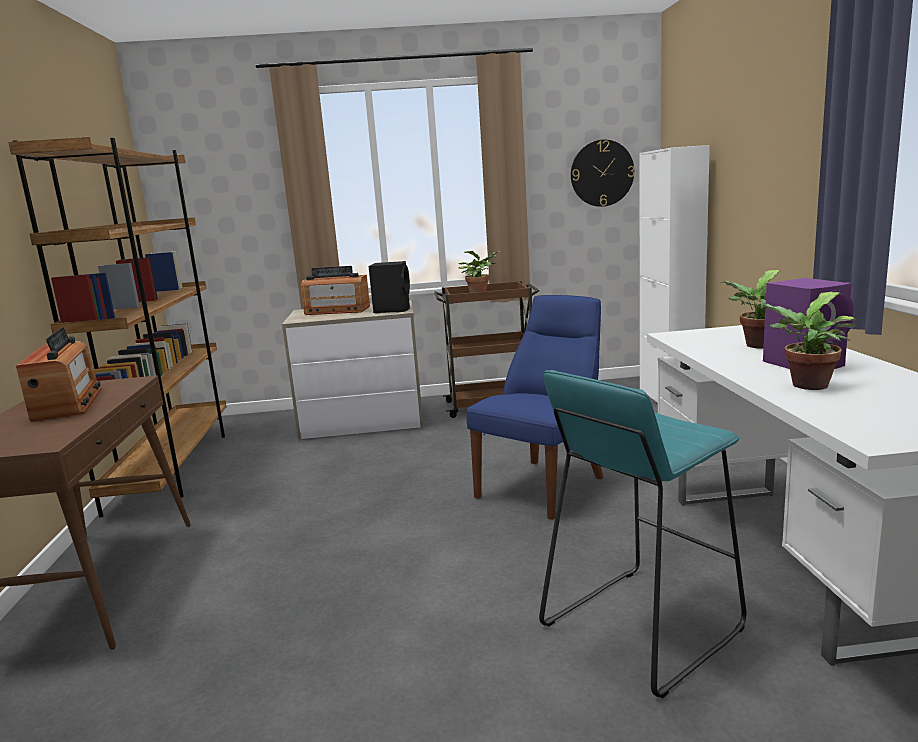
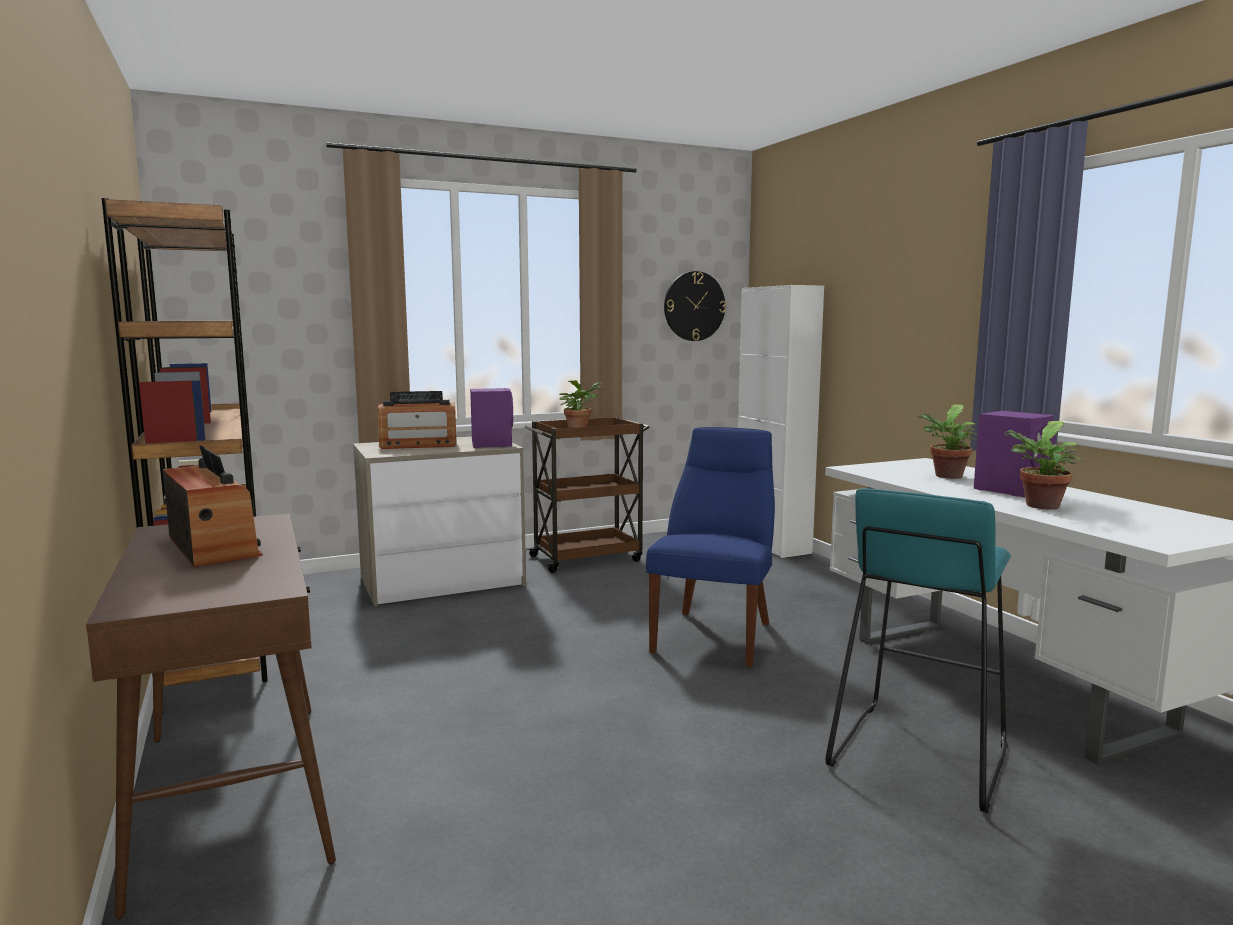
camera: 20 degrees left, 5 degrees down
(392, 310) = (492, 444): black speaker -> purple speaker

